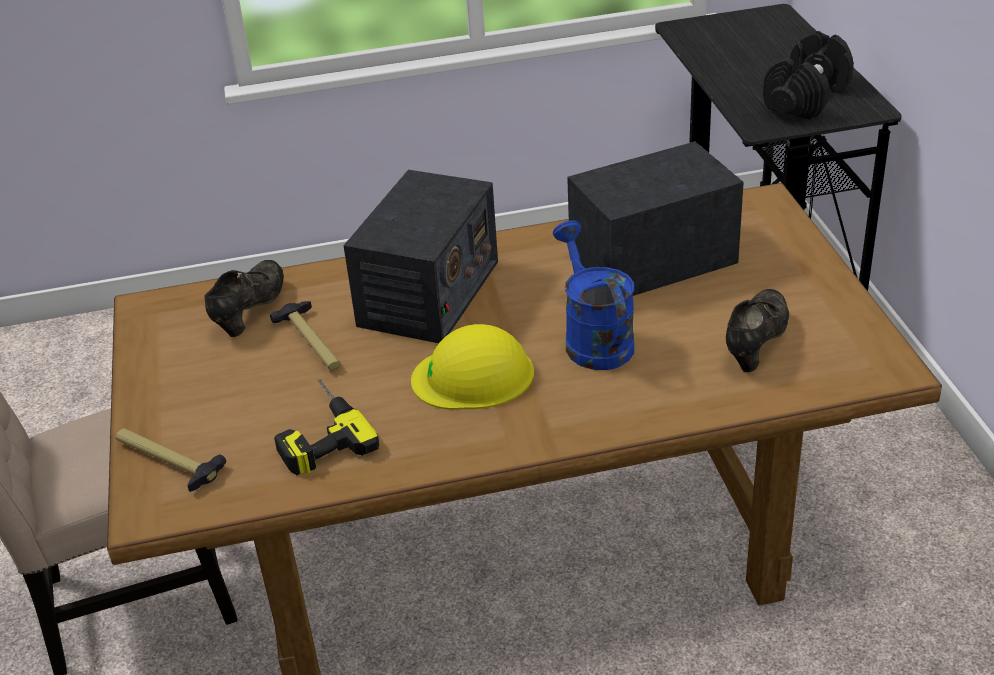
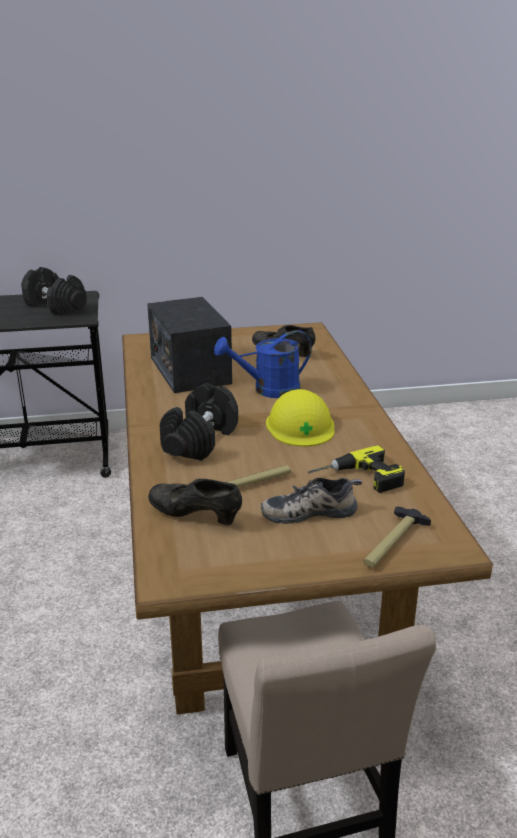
camera: 90 degrees left, 10 degrees down
(248, 393) = (309, 511): none -> shoe
(428, 294) = (200, 440): radio -> black dumbbell

